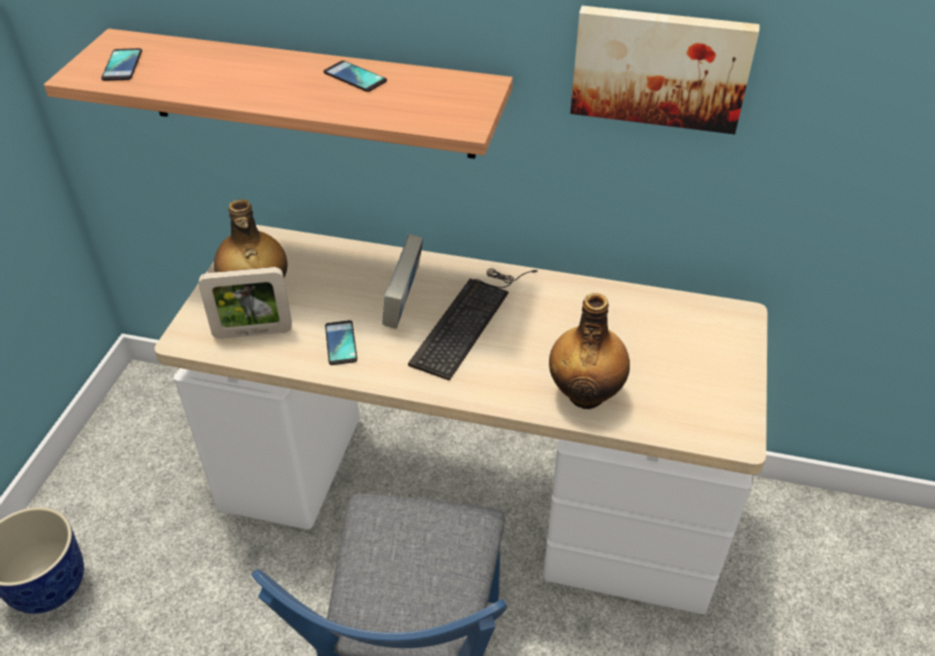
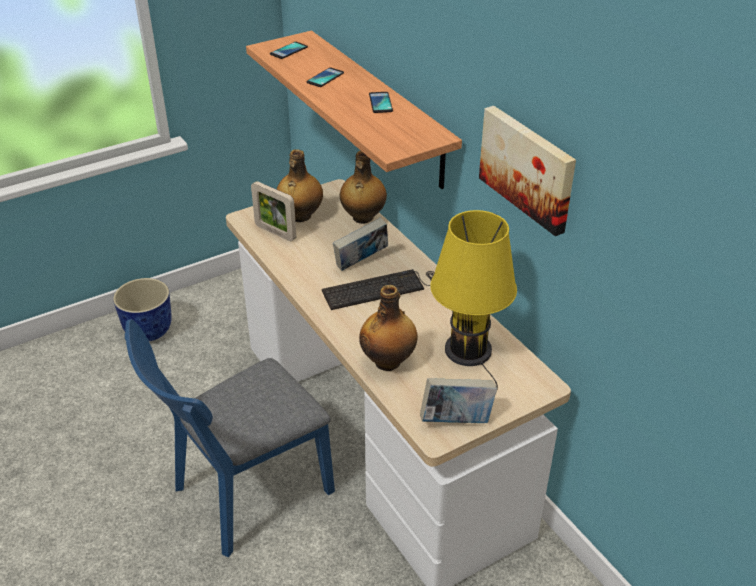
camera: 45 degrees right, 5 degrees down
(332, 254) = (362, 218): none -> bottle
(341, 343) = (306, 261): phone -> phone (325, 78)
(642, 332) = (468, 354): none -> yellow table lamp
(728, 407) = (456, 420): none -> book

